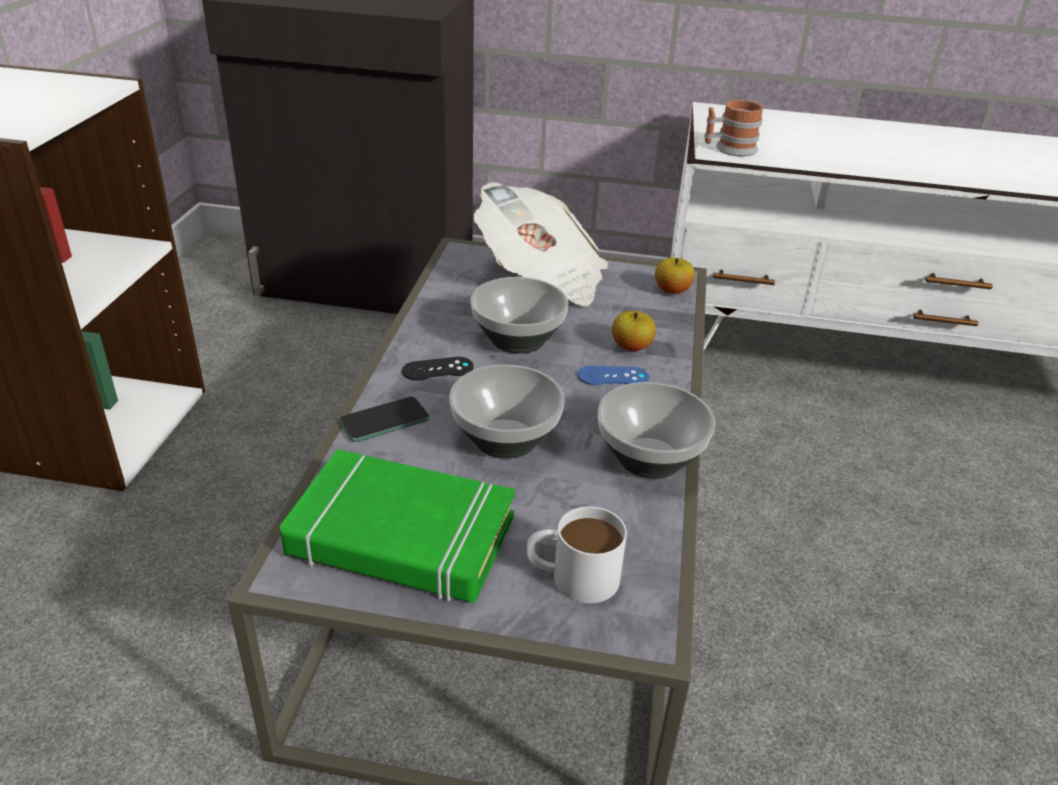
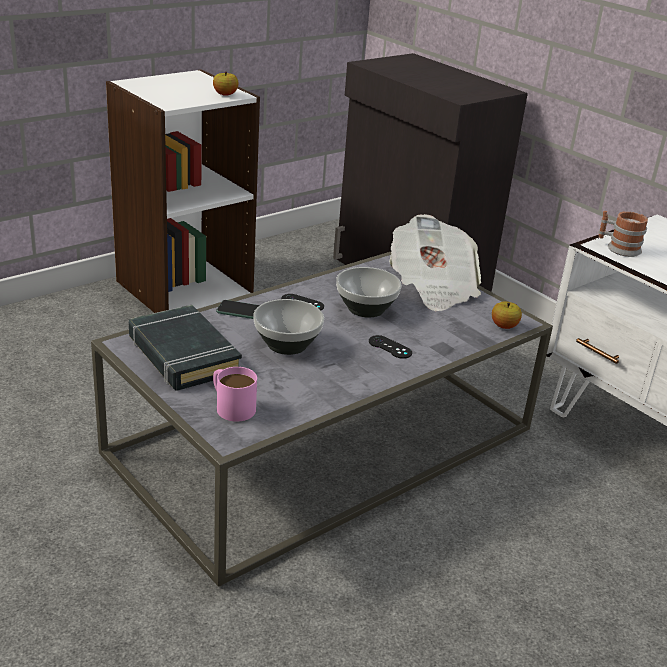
camera: 40 degrees right, 5 degrees down
(401, 537) = (183, 355): green book -> black book
(572, 576) = (231, 405): white mug -> pink mug
(613, 377) = (390, 347): blue game controller -> black game controller
(631, 347) = (425, 340): apple -> apple (225, 94)
(649, 457) = (346, 386): bowl -> none

